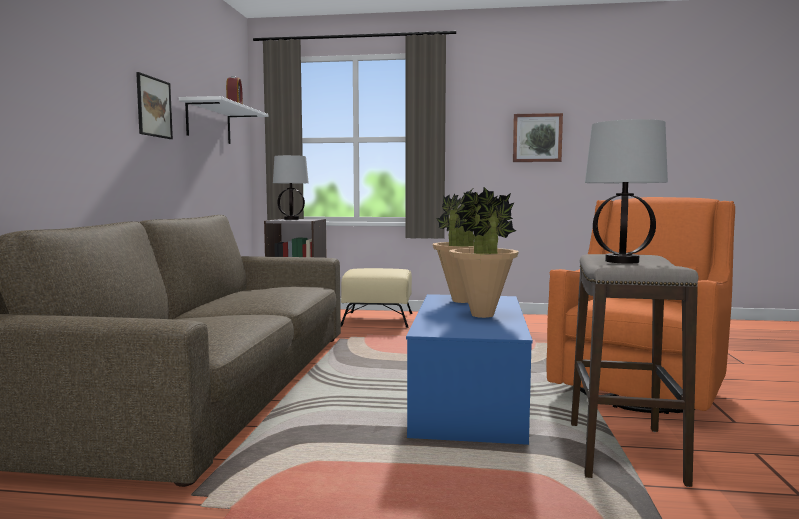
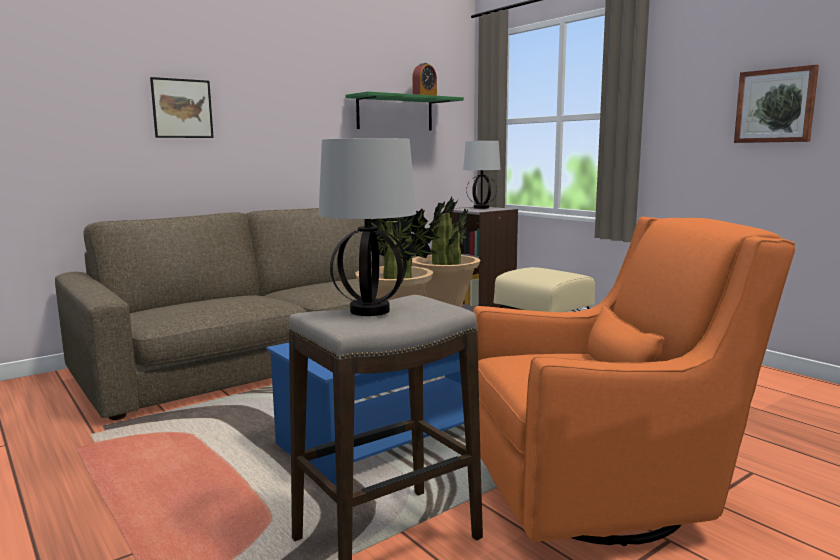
camera: 45 degrees right, 5 degrees up
(154, 107) = (308, 109): picture -> picture (182, 108)
(209, 123) = (395, 113): white shelf -> green shelf

